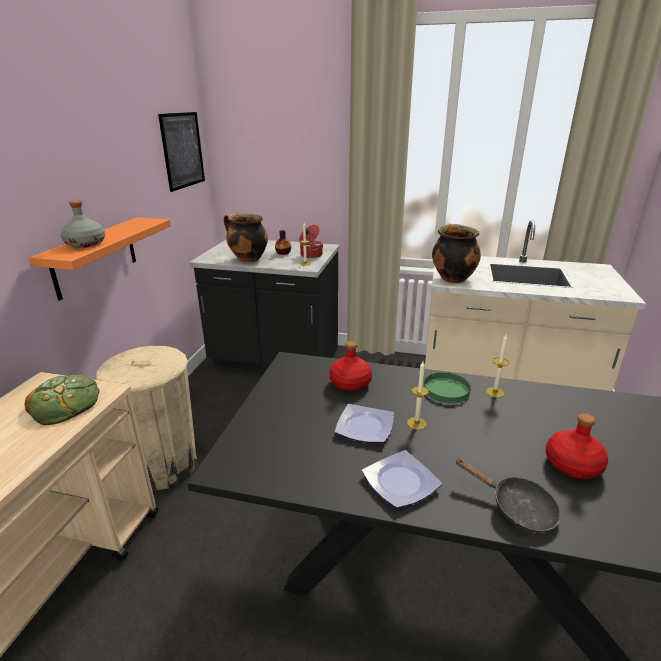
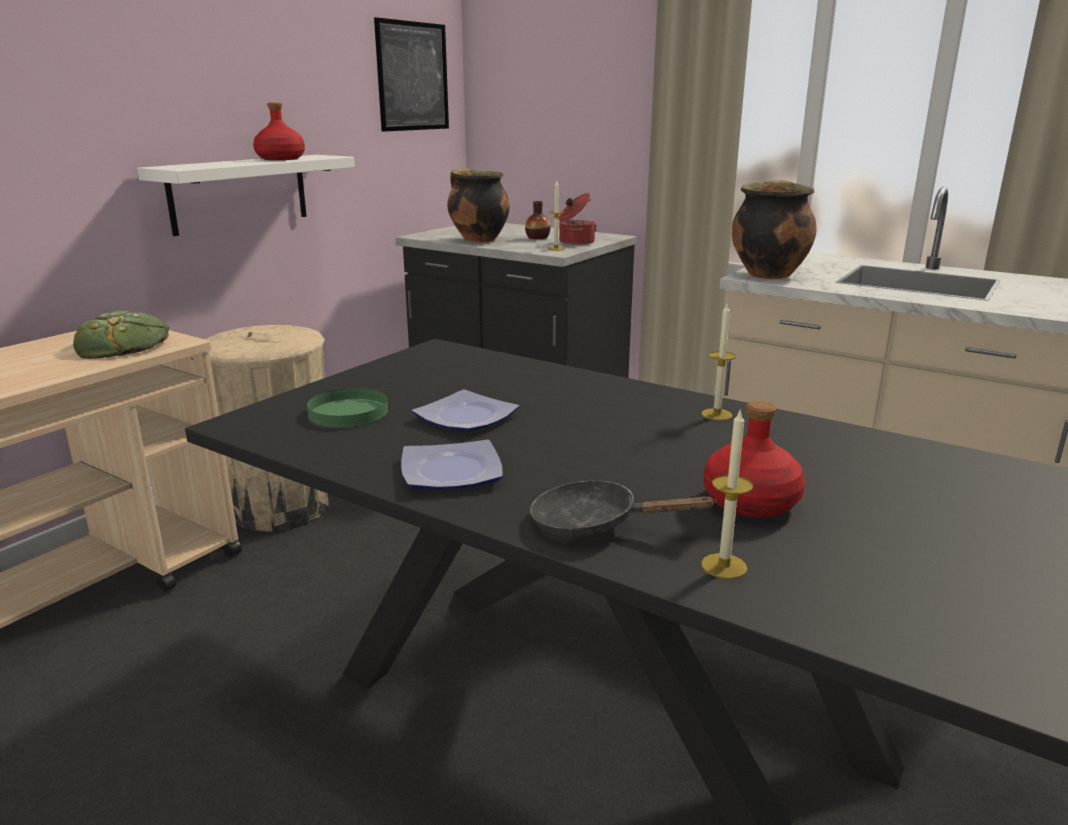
camera: 20 degrees right, 5 degrees down
(86, 244) = (215, 164): grey bottle -> none
(95, 257) = (239, 193): orange shelf -> white shelf
(350, 383) = (497, 377): red bottle -> red bottle (280, 159)
(416, 423) = (547, 425): candle -> candle (724, 566)
(446, 390) = (638, 402): green plate -> green plate (349, 412)
(516, 507) = (594, 524): black frying pan -> black frying pan turned 135 degrees clockwise

